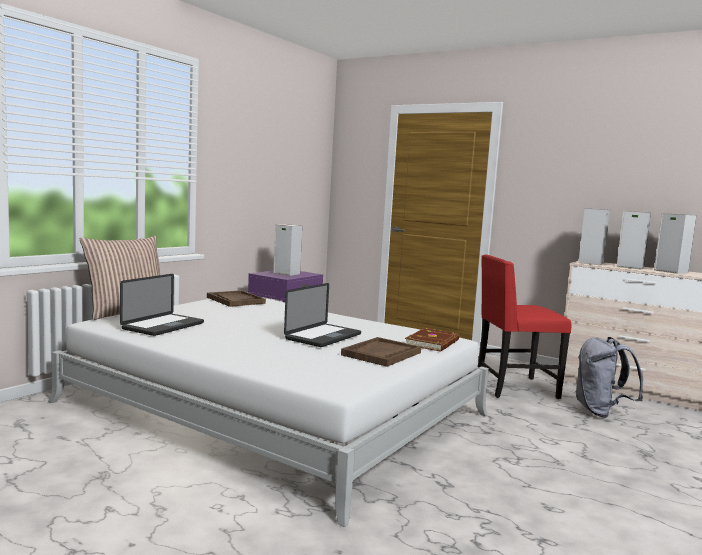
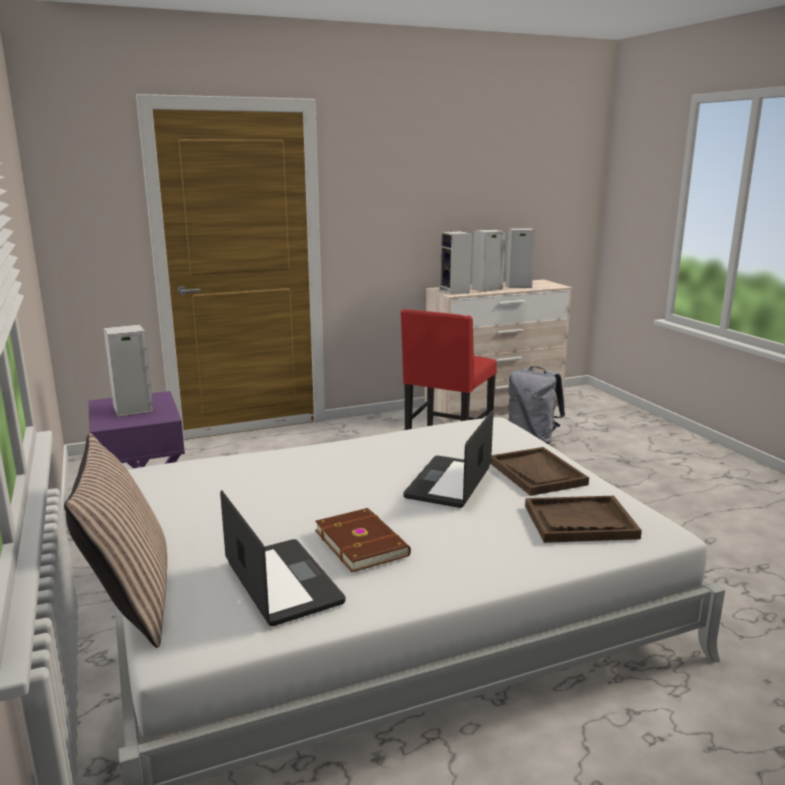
camera: 55 degrees left, 10 degrees up
(235, 300) = (183, 487): brown tray -> brown tray (580, 522)
(323, 336) = (449, 483): laptop -> laptop turned 135 degrees counterclockwise
(433, 343) = (505, 436): brown book -> brown book (362, 542)

